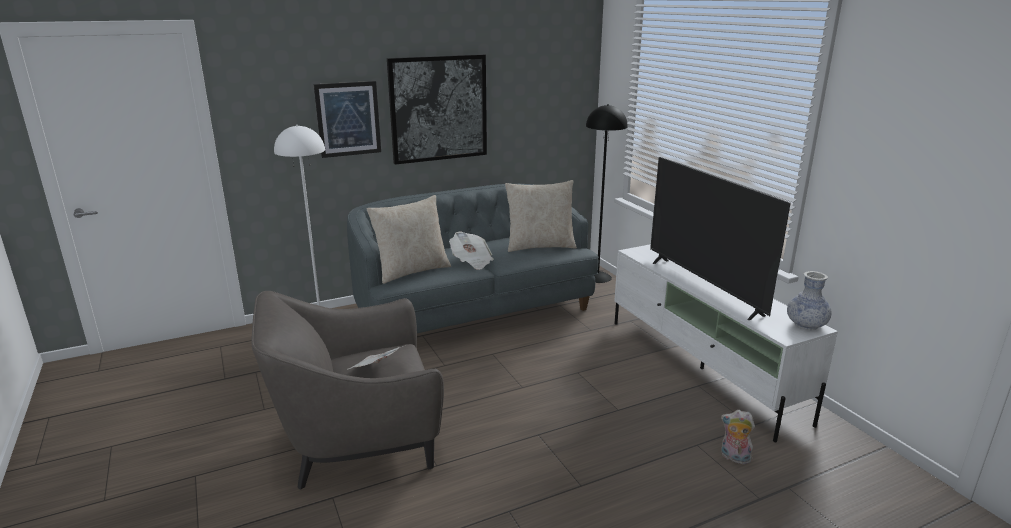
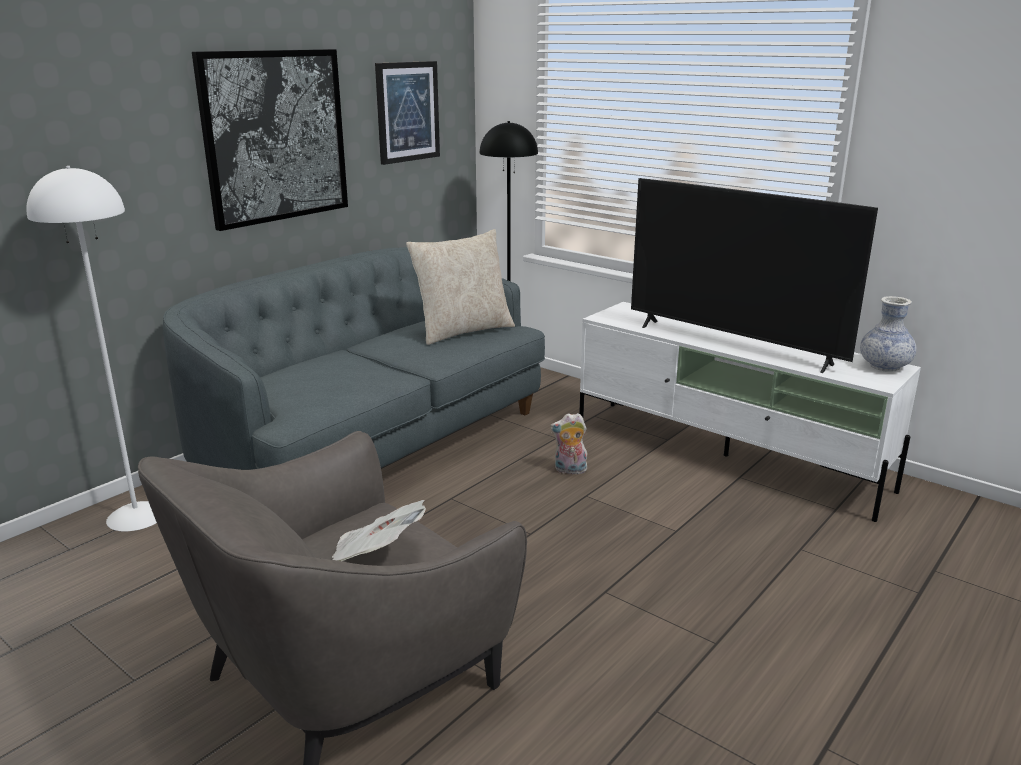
camera: 25 degrees left, 0 degrees up
(348, 119) = (138, 157): picture -> picture (407, 112)
(411, 271) = (305, 394): beige pillow -> none
(471, 261) = (383, 366): newspaper -> none
(734, 458) = (852, 553): plush toy -> plush toy (569, 470)

